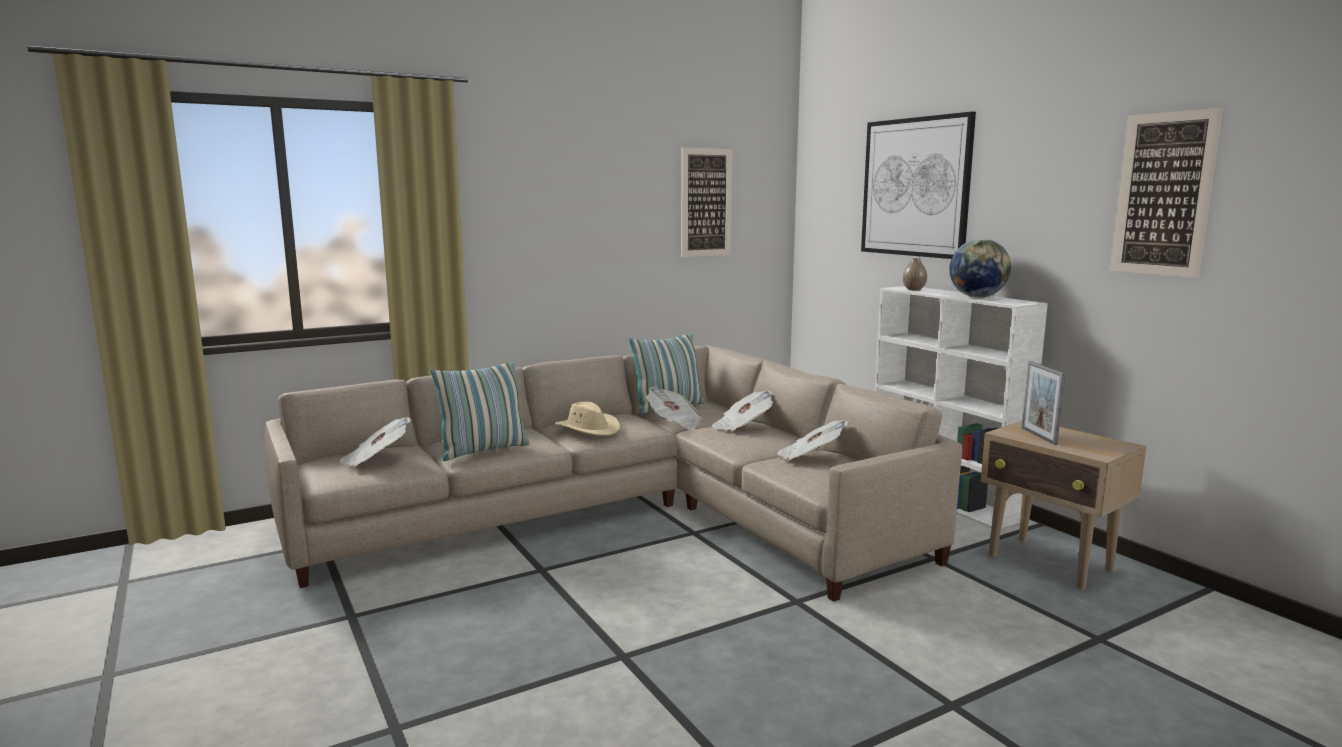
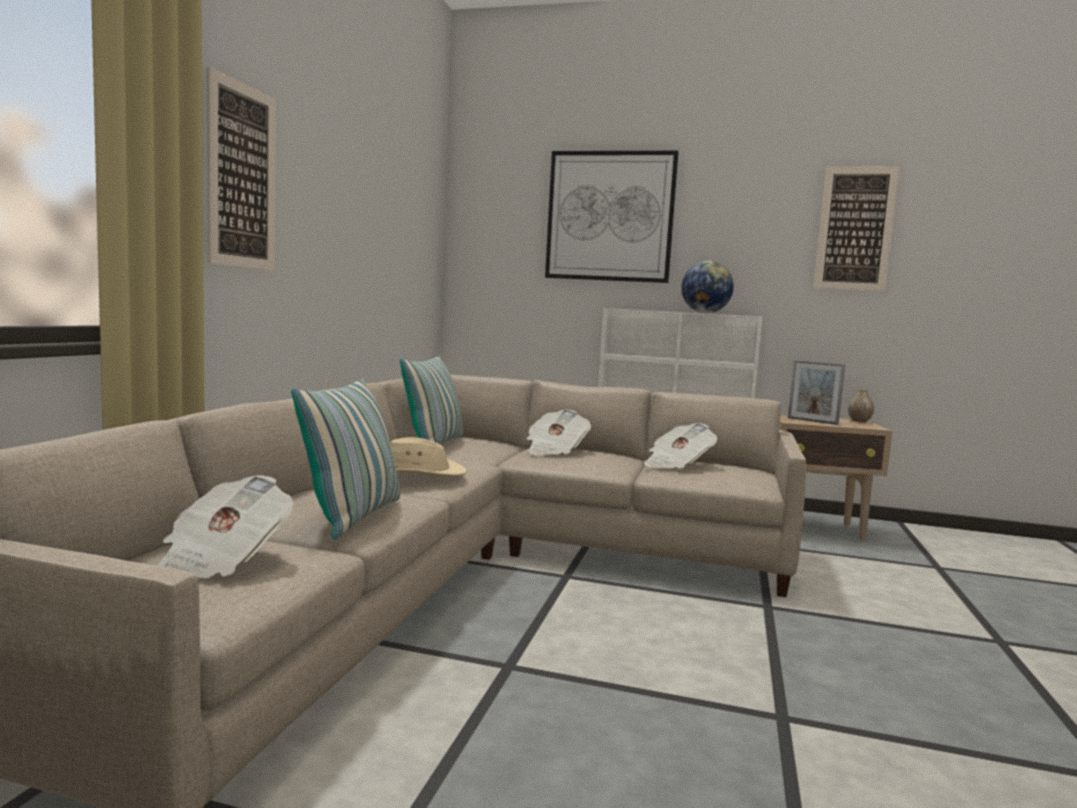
camera: 45 degrees left, 5 degrees down
(675, 423) = (481, 457): newspaper -> none
(706, 202) = (394, 211): picture -> picture (242, 177)
(914, 289) = (634, 309): vase -> vase (859, 421)

